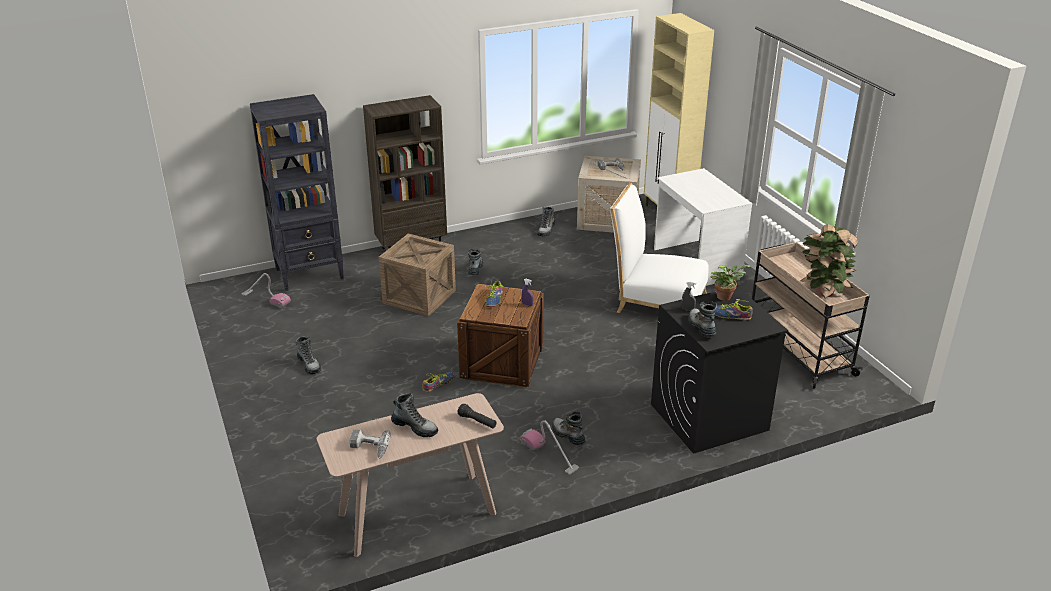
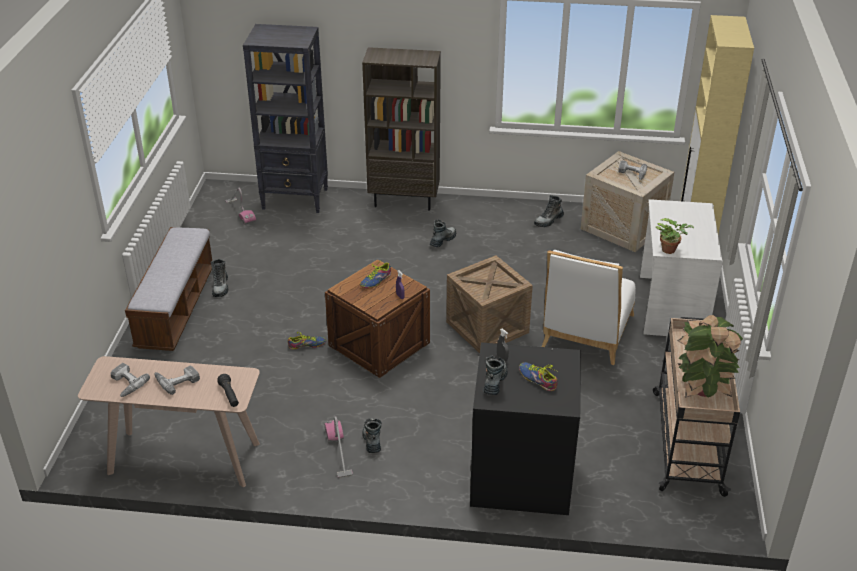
camera: 30 degrees right, 5 degrees up
(282, 396) = (176, 308): none -> bench
(415, 427) = (176, 380): boot -> power drill
(419, 297) = (367, 252): crate -> crate (487, 327)
(656, 302) = (586, 335): white chair -> white chair turned 120 degrees counterclockwise
(725, 296) = (556, 357): potted plant -> potted plant (670, 250)

